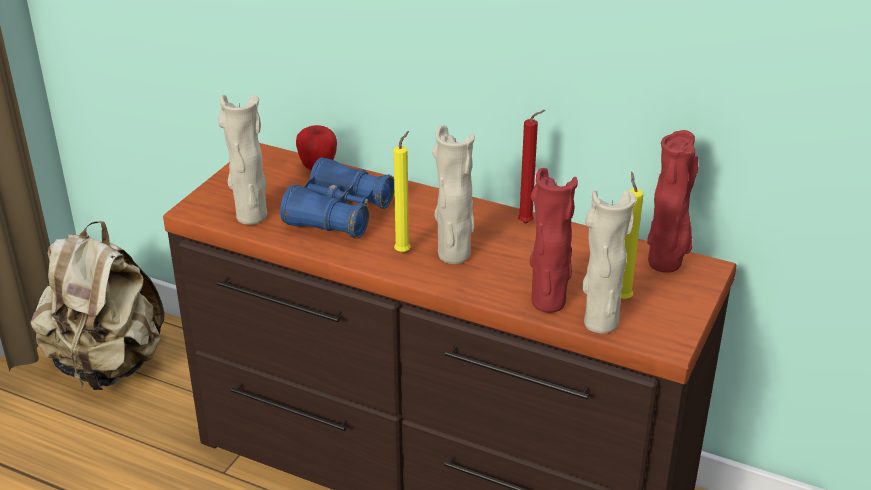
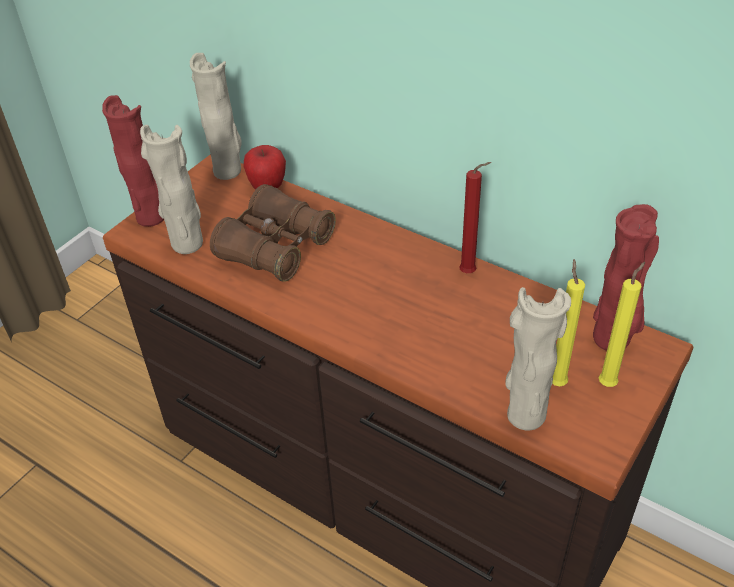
camera: 10 degrees right, 10 degrees up
(108, 365) = (99, 336): beige backpack -> none
(339, 215) = (275, 248): blue binoculars -> brown binoculars
(404, 251) = (332, 300): yellow candle -> yellow candle (609, 383)
(454, 254) = (384, 308): beige vase -> beige vase (228, 171)
(549, 302) = (473, 381): red vase -> red vase (152, 216)

